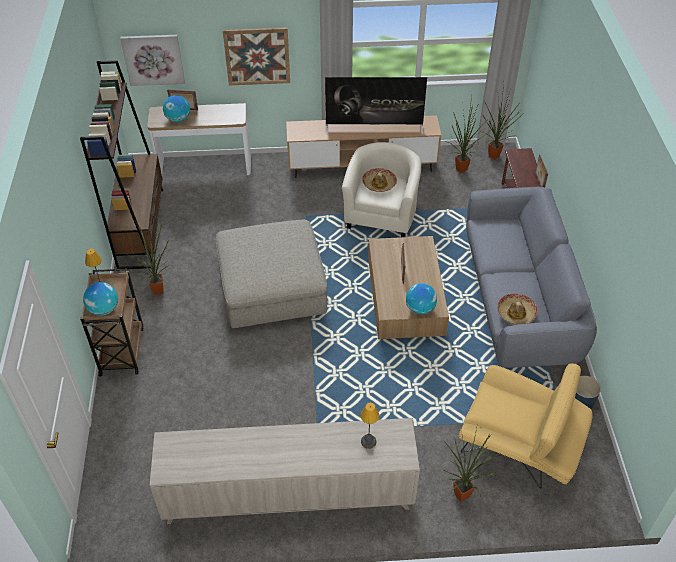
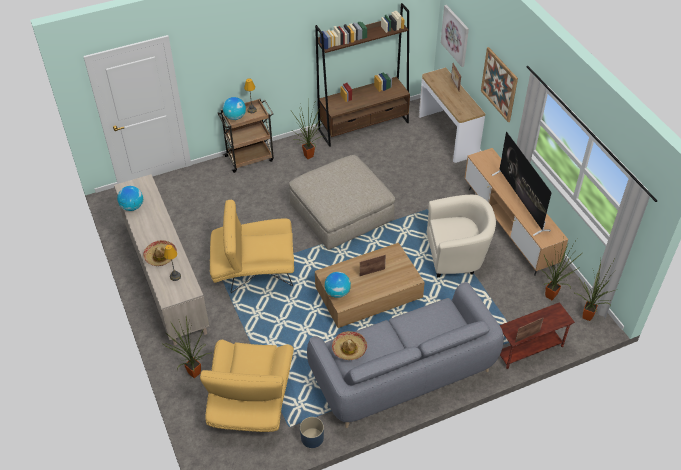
camera: 70 degrees right, 0 degrees up
(178, 119) = (440, 85): globe -> globe (132, 207)
(321, 393) = (254, 270): none -> yellow armchair
(379, 184) = (460, 228): hat -> hat (160, 256)

